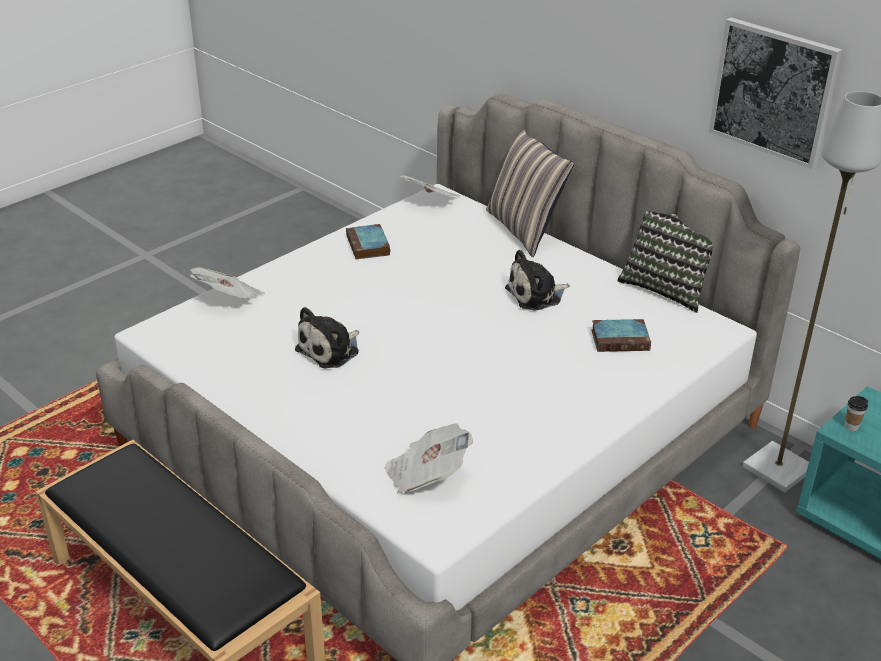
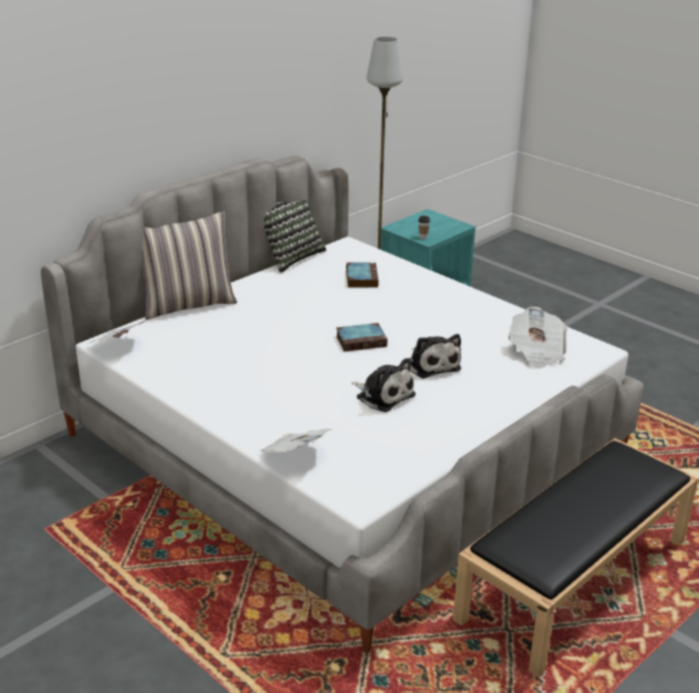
camera: 90 degrees left, 5 degrees down
(368, 246) = (201, 379): book -> book (362, 341)
(536, 295) = (298, 304): plush toy -> plush toy (432, 365)
(773, 91) = (295, 79): picture -> none

